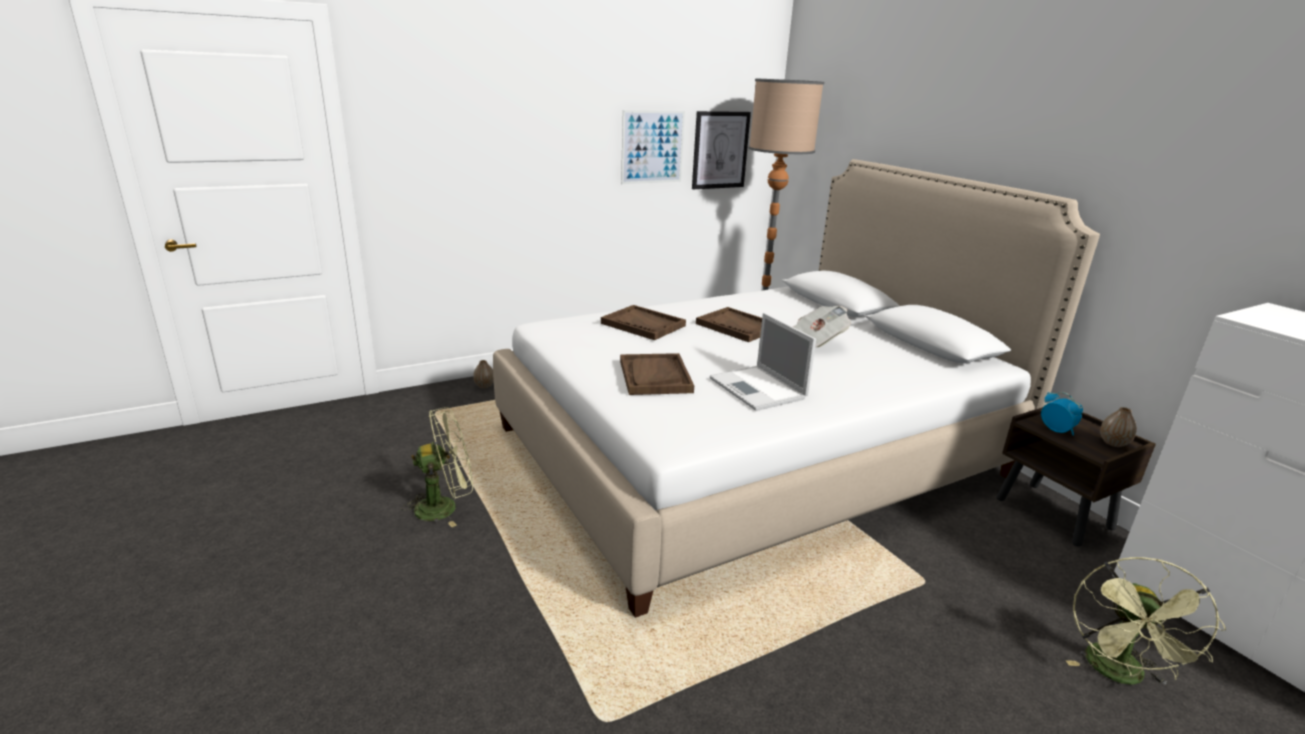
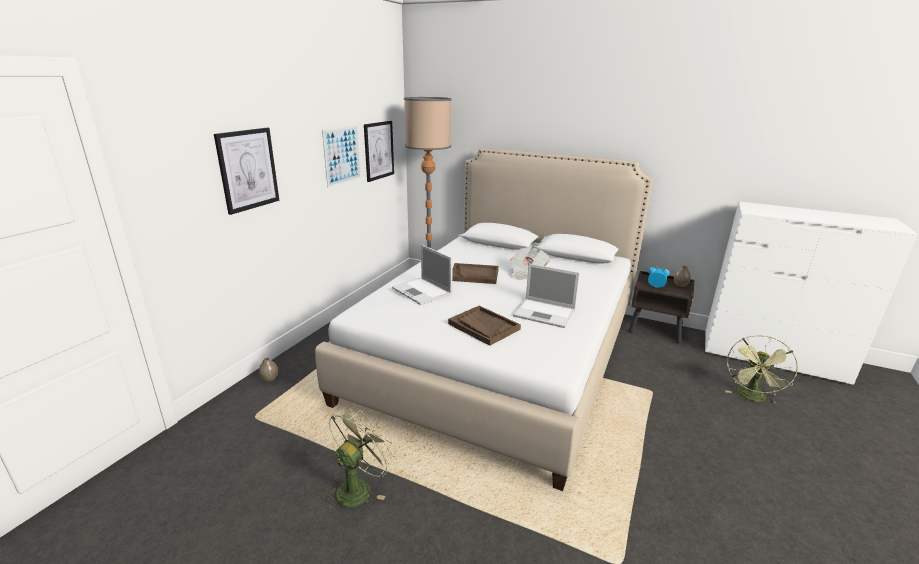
camera: 35 degrees left, 0 degrees up
(505, 142) = (248, 169): none -> picture
(643, 324) = (422, 291): brown tray -> laptop
(1118, 675) = (751, 398): green fan -> green fan turned 45 degrees clockwise

